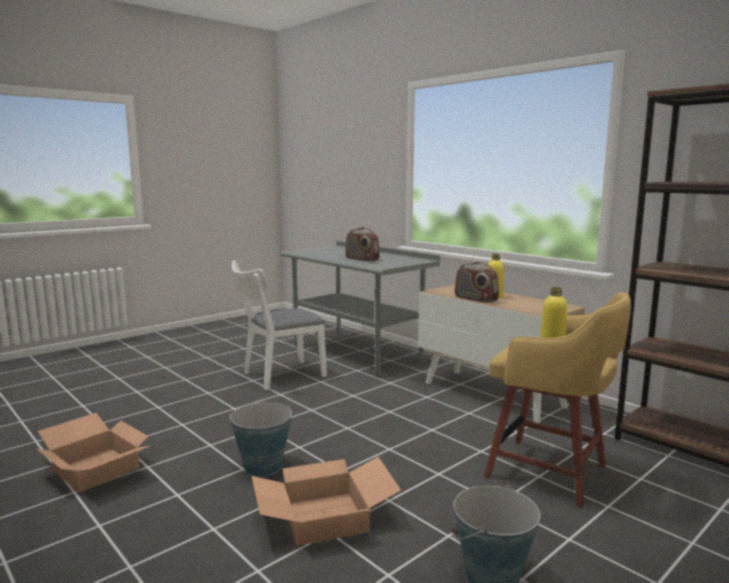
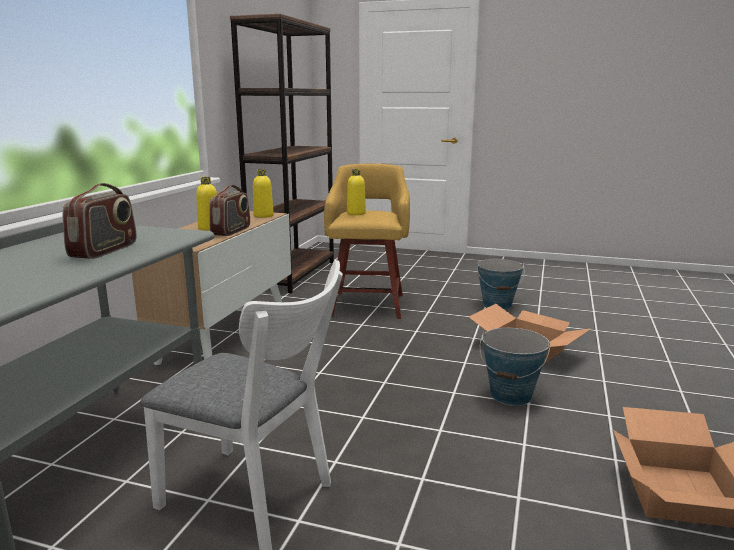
camera: 120 degrees left, 5 degrees up
(539, 310) = (263, 216): none -> yellow bottle

